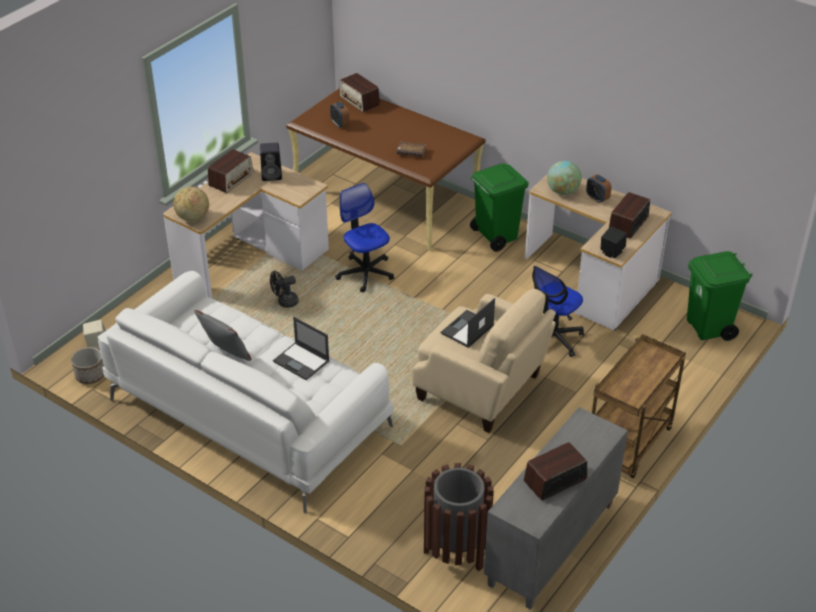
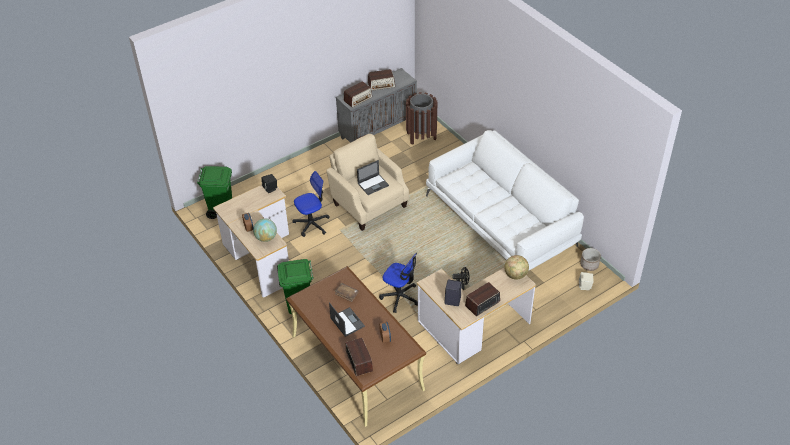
camera: 160 degrees left, 5 degrees up
(226, 355) = (510, 206): grey pillow -> none
(302, 361) = (470, 191): laptop -> laptop (347, 322)
(365, 273) = (400, 297): office chair -> office chair turned 45 degrees counterclockwise
(628, 224) = (245, 205): radio -> radio (358, 99)
(629, 445) = (313, 160): brown cart -> none

